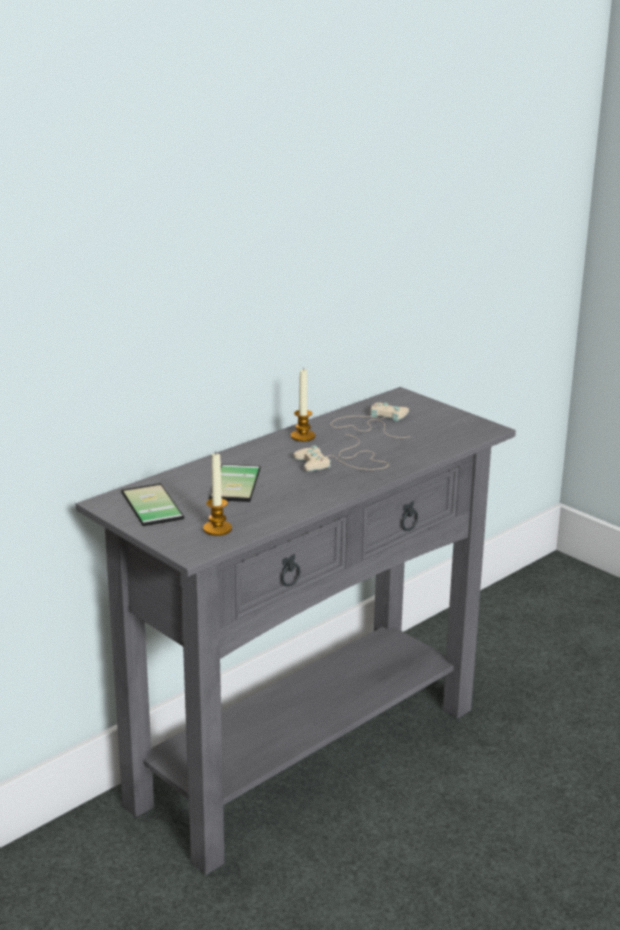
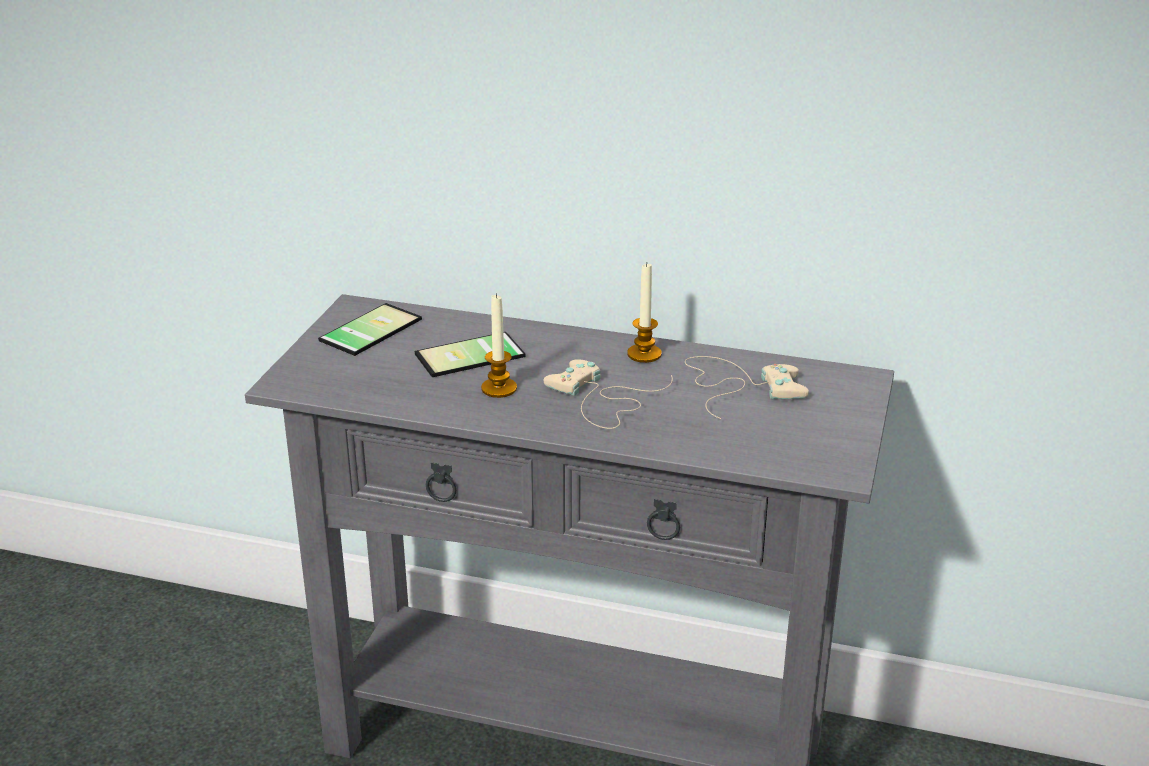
camera: 60 degrees right, 5 degrees up
(217, 529) = (347, 380): candle -> candle (499, 388)

